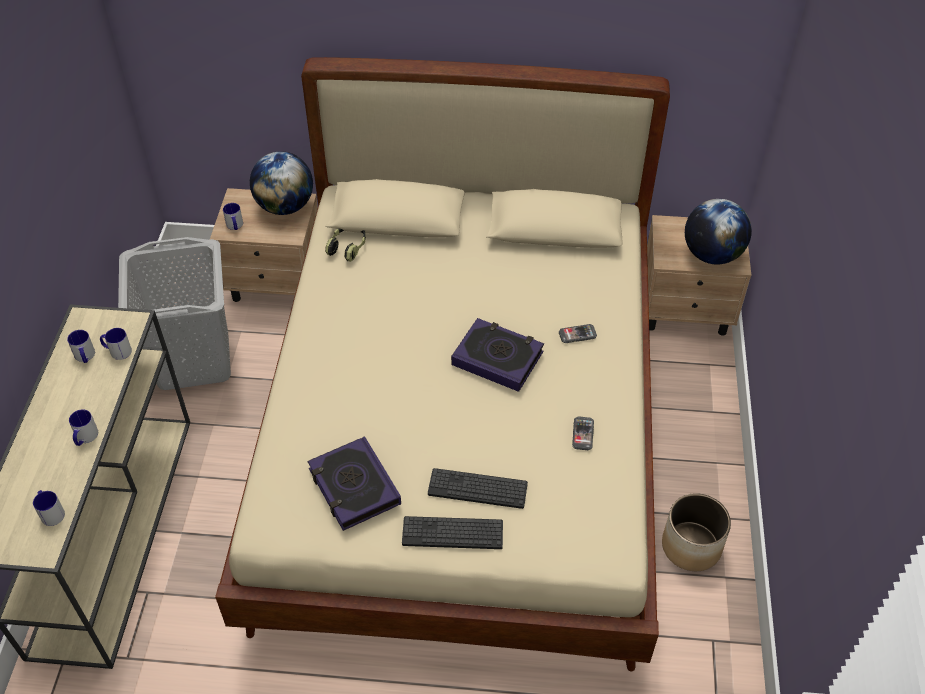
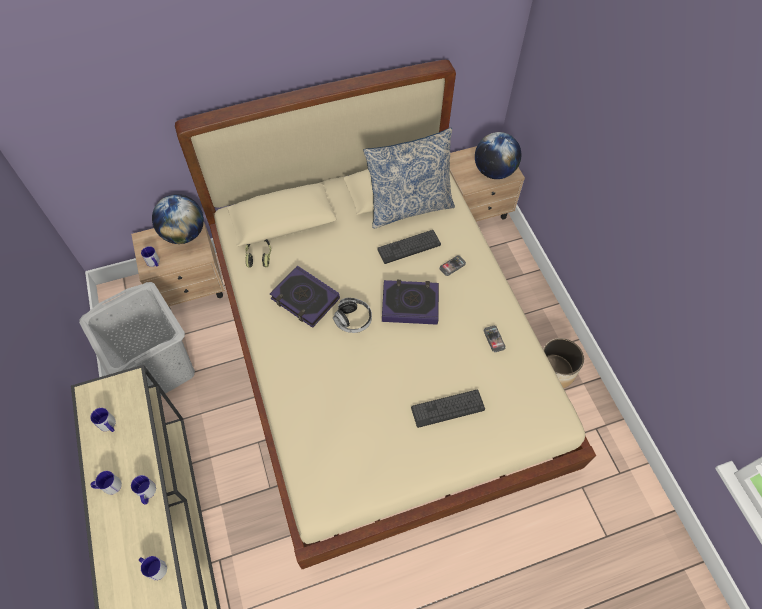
camera: 25 degrees left, 10 degrees up
(117, 351) = (132, 410): mug -> mug (108, 486)
(354, 487) = (365, 444): book -> book (305, 299)
(418, 351) = (353, 320): none -> headphones
(452, 533) = (449, 449): keyboard -> keyboard (409, 247)
(561, 251) = (409, 206): none -> pillow

